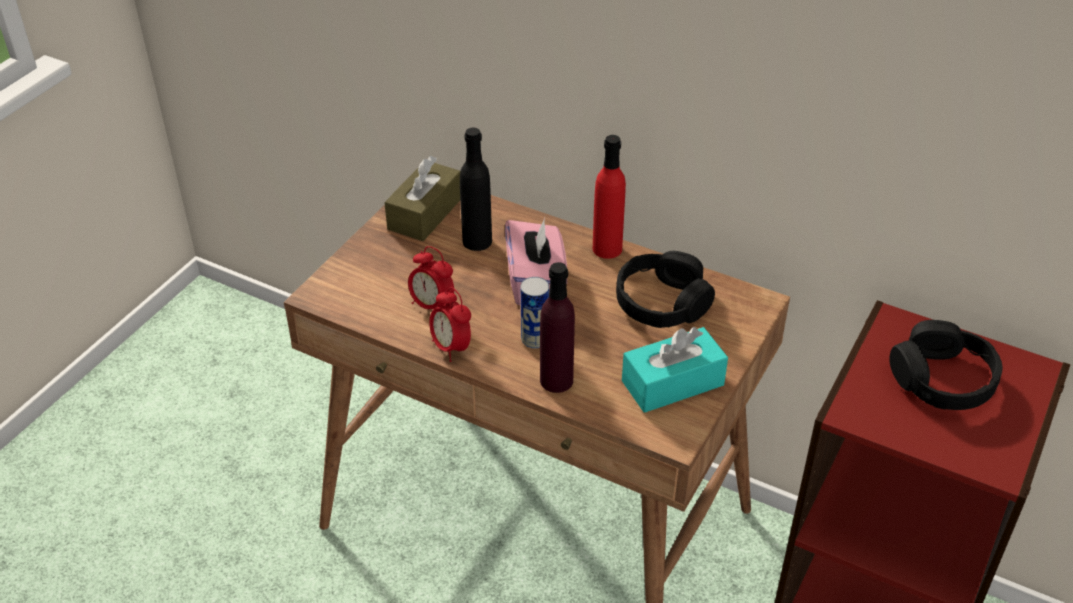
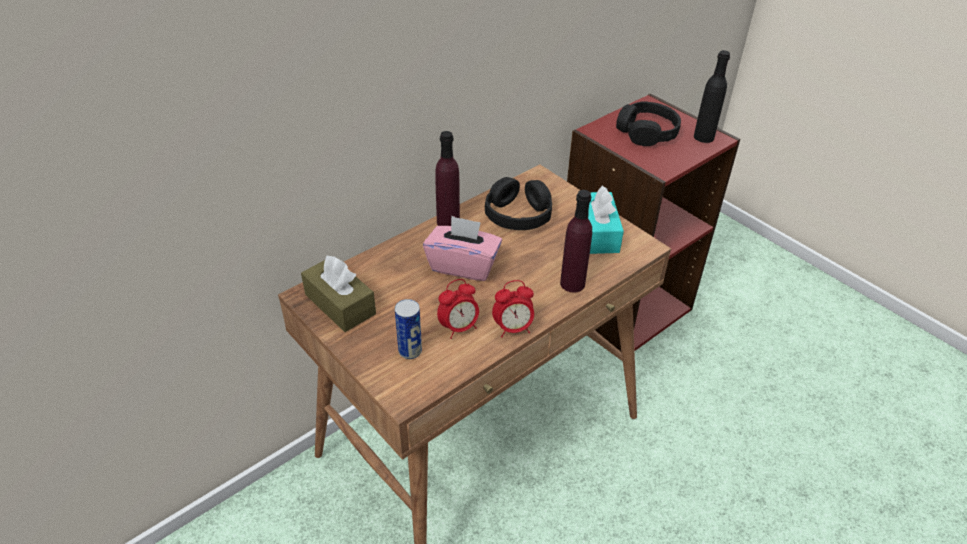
camera: 70 degrees left, 0 degrees up
(477, 241) = (396, 283): black bottle -> black bottle (703, 137)
(534, 339) = (525, 283): can -> can (410, 351)
(607, 249) = (448, 222): red bottle -> purple bottle

